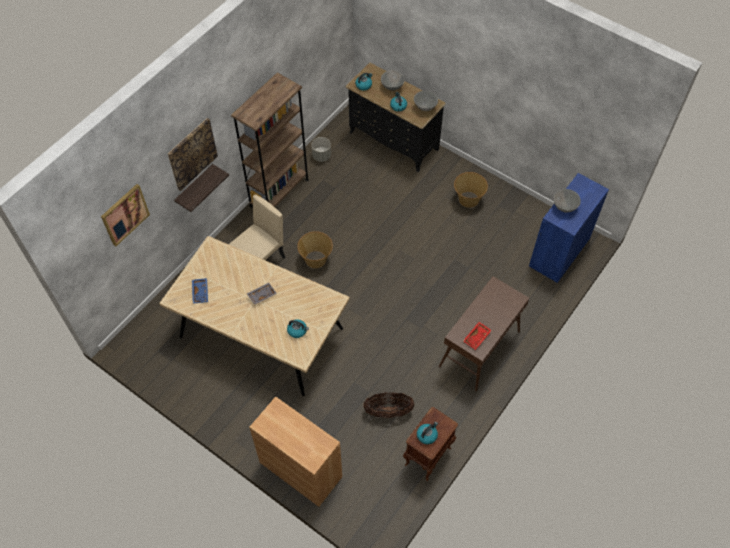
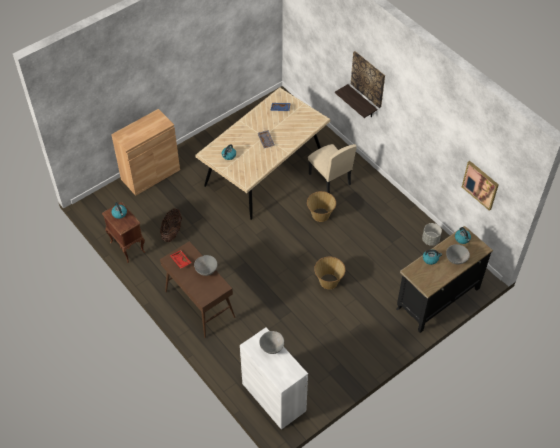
camera: 105 degrees right, 5 degrees down
(124, 214) = (321, 39): picture -> picture (480, 185)
(279, 193) = (395, 203): brown bookcase -> none
(425, 107) = (424, 279): grey bowl -> grey bowl (206, 270)
(468, 199) = (353, 340): basket -> basket (329, 281)
(559, 252) = (274, 397): blue cabinet -> white cabinet

